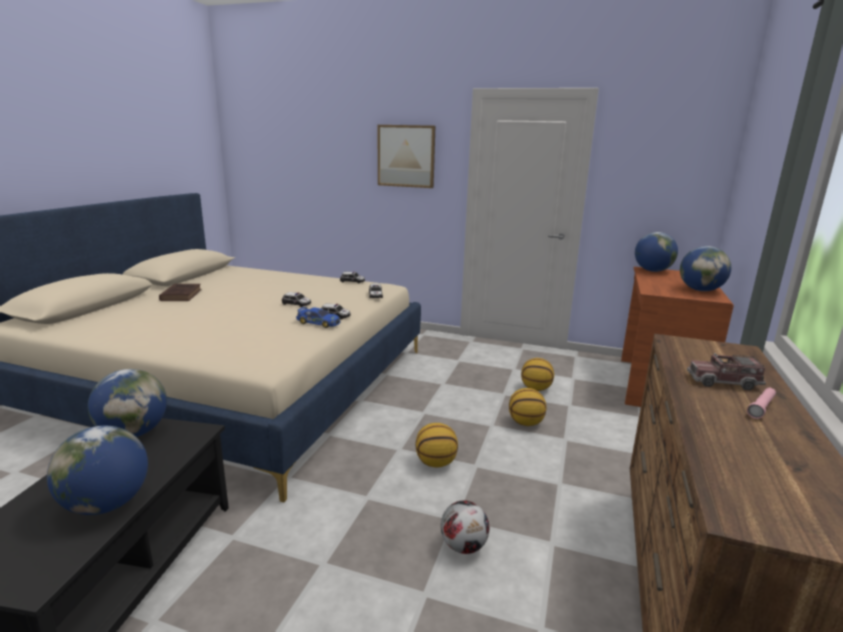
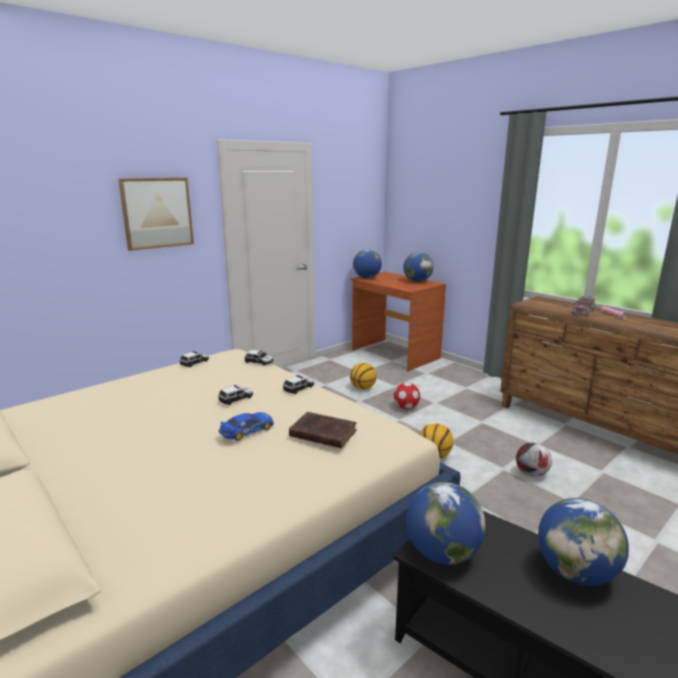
camera: 60 degrees left, 0 degrees up
(181, 295) = (86, 463): brown book -> brown book (321, 433)
(318, 323) = (312, 397): toy car -> toy car (247, 430)
(525, 423) = (406, 407): basketball -> football

